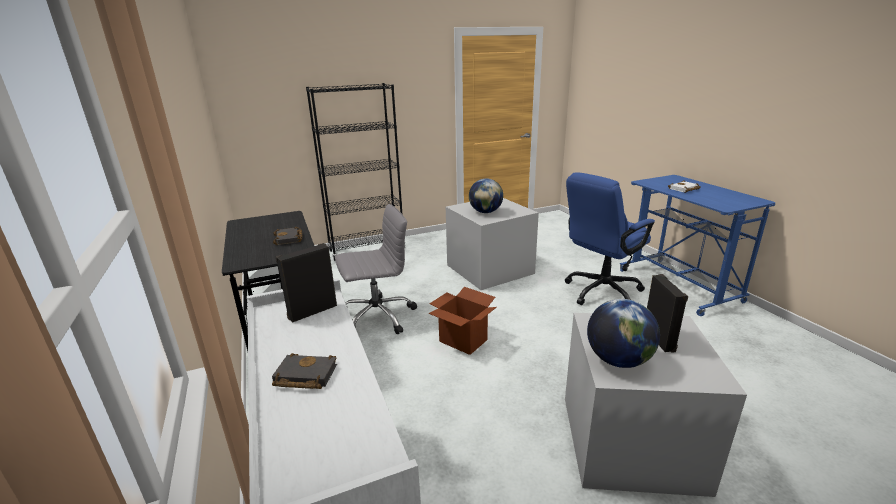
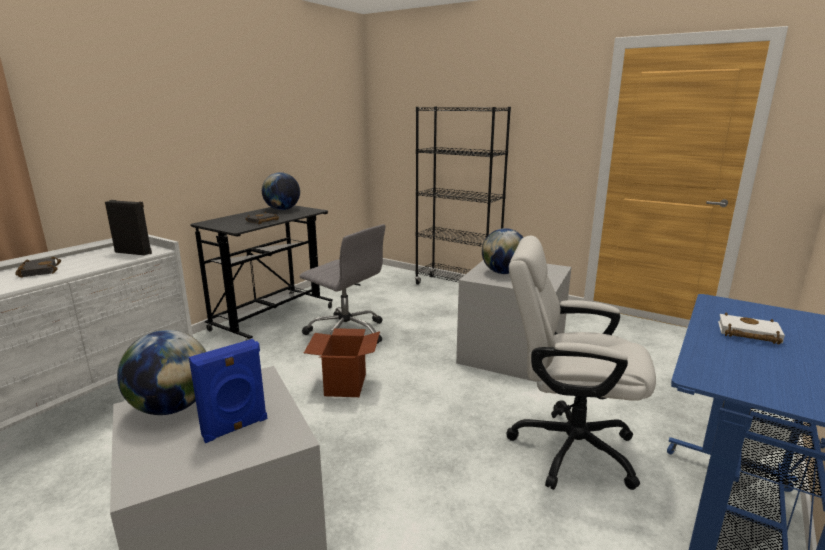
camera: 55 degrees right, 5 degrees down
(254, 225) = (282, 209): none -> globe
(600, 293) = (565, 449): blue office chair -> white office chair
(660, 339) = (235, 428): black speaker -> blue speaker

